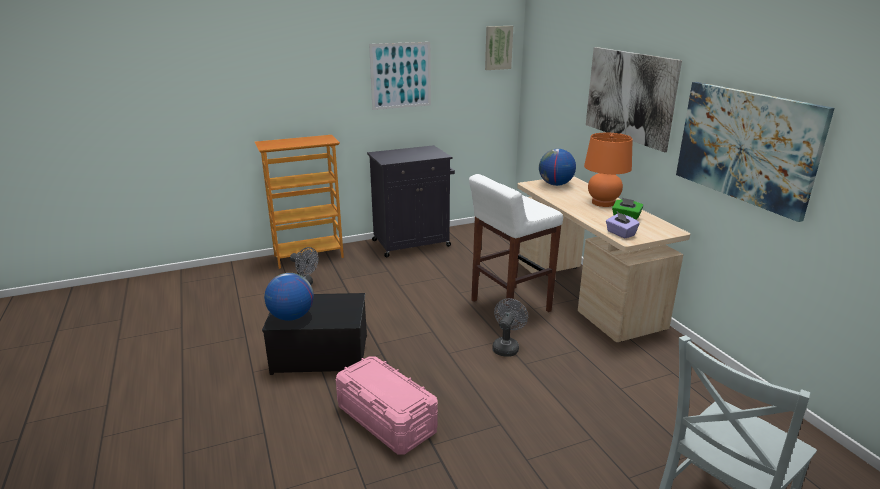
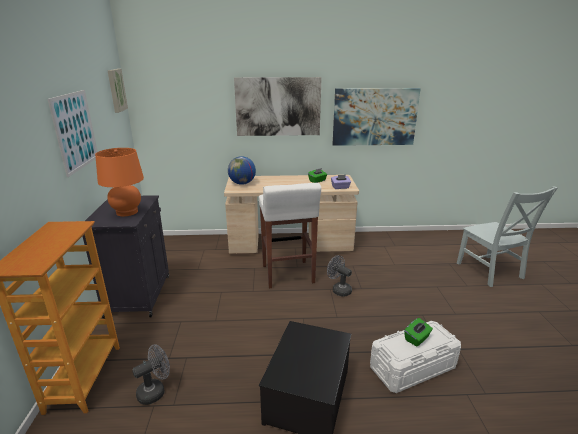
camera: 70 degrees left, 0 degrees up
(291, 317) = (315, 377): globe -> none
(386, 419) = (412, 367): pink storage box -> white storage box
(388, 384) = (417, 338): none -> green tissue box
(603, 203) = (289, 180): orange table lamp -> orange table lamp (127, 212)

